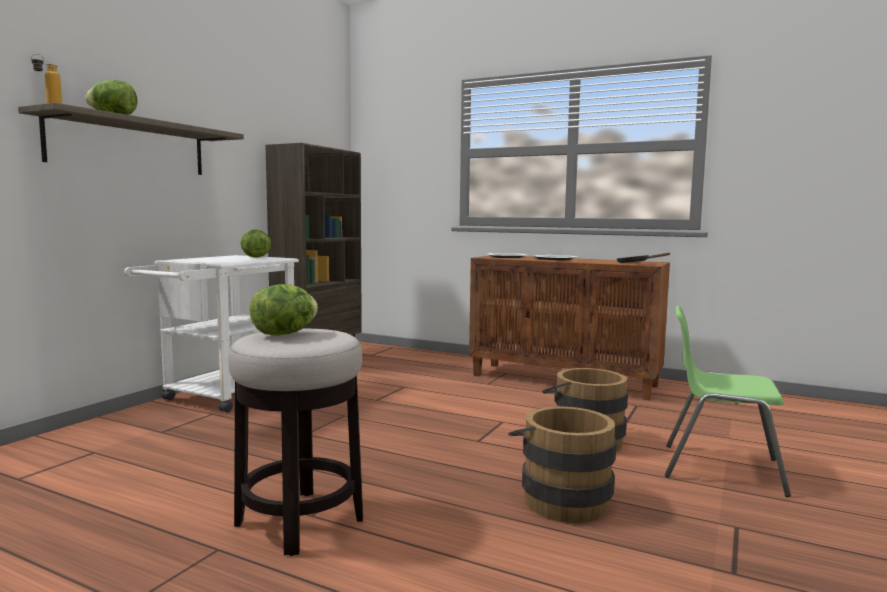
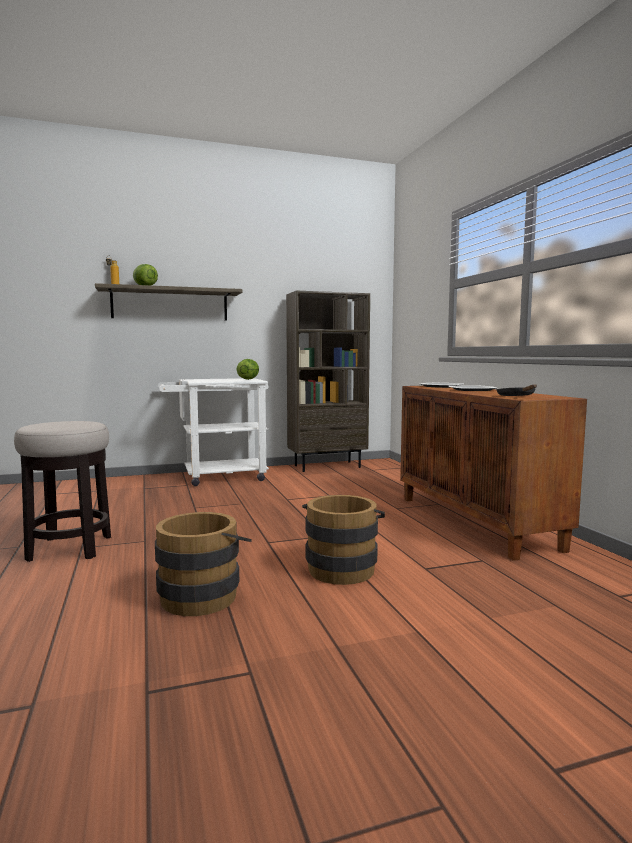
camera: 45 degrees right, 0 degrees up
(284, 334) = (59, 422): lettuce -> none
(719, 468) = (387, 633): green chair -> none

